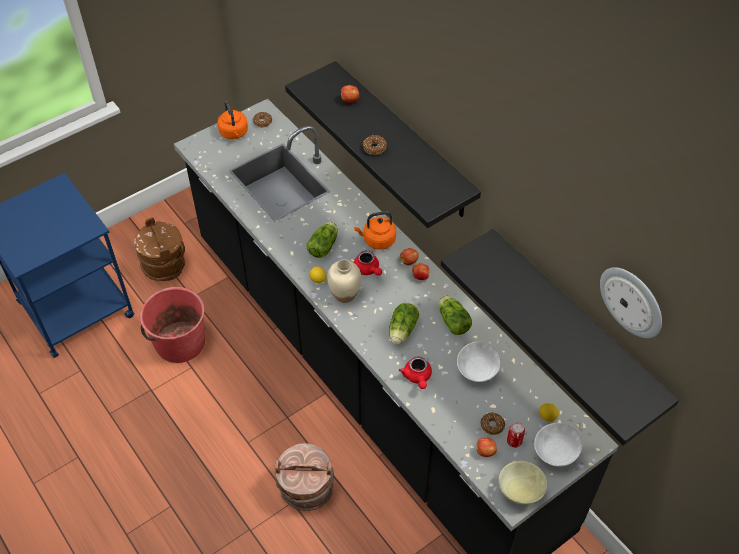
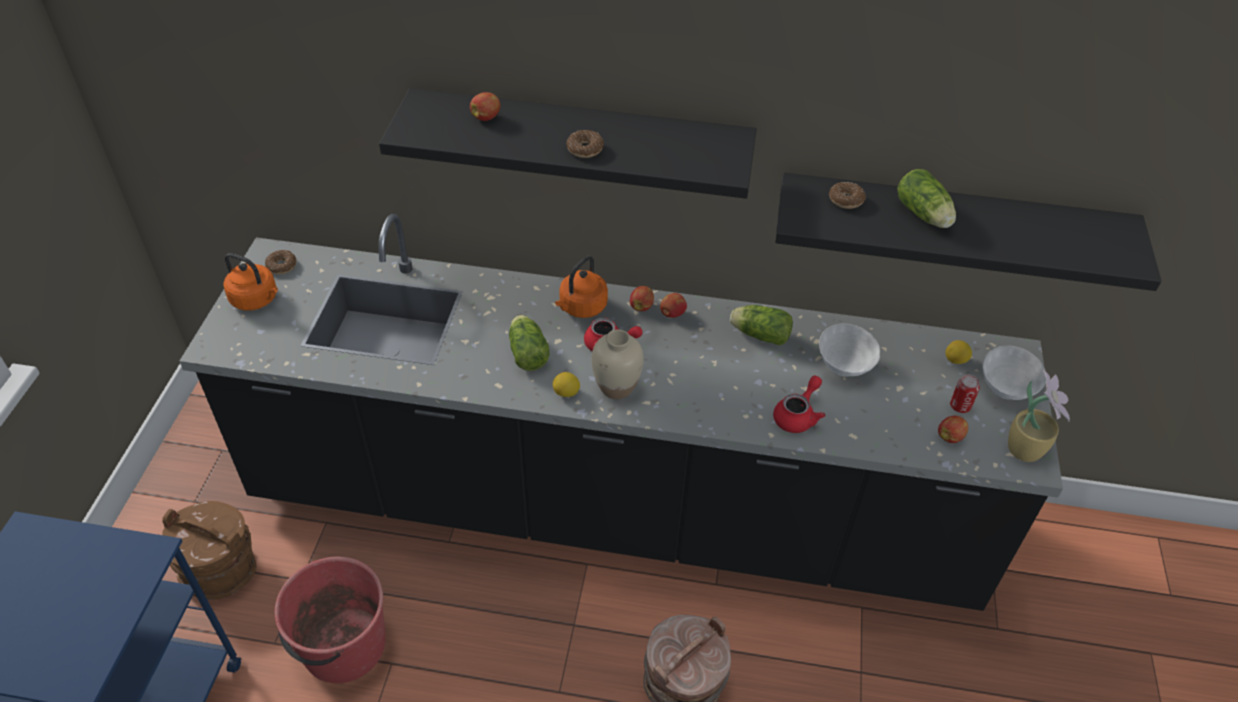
camera: 45 degrees left, 5 degrees down
(402, 331) = (723, 381): lettuce -> lettuce (924, 215)
(417, 377) = (798, 416): red teapot -> red teapot turned 90 degrees counterclockwise
(492, 426) = (923, 407): donut -> donut (846, 200)
(520, 491) = (1025, 448): beige bowl -> potted plant
(632, 301) = (1062, 124): wall clock -> none

